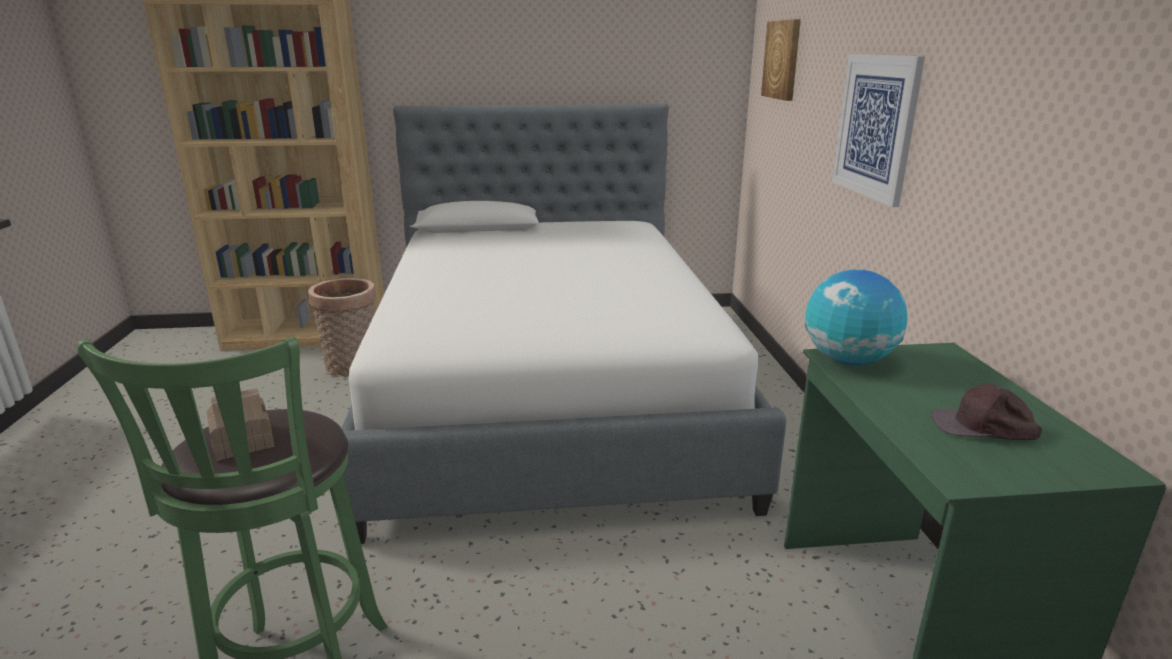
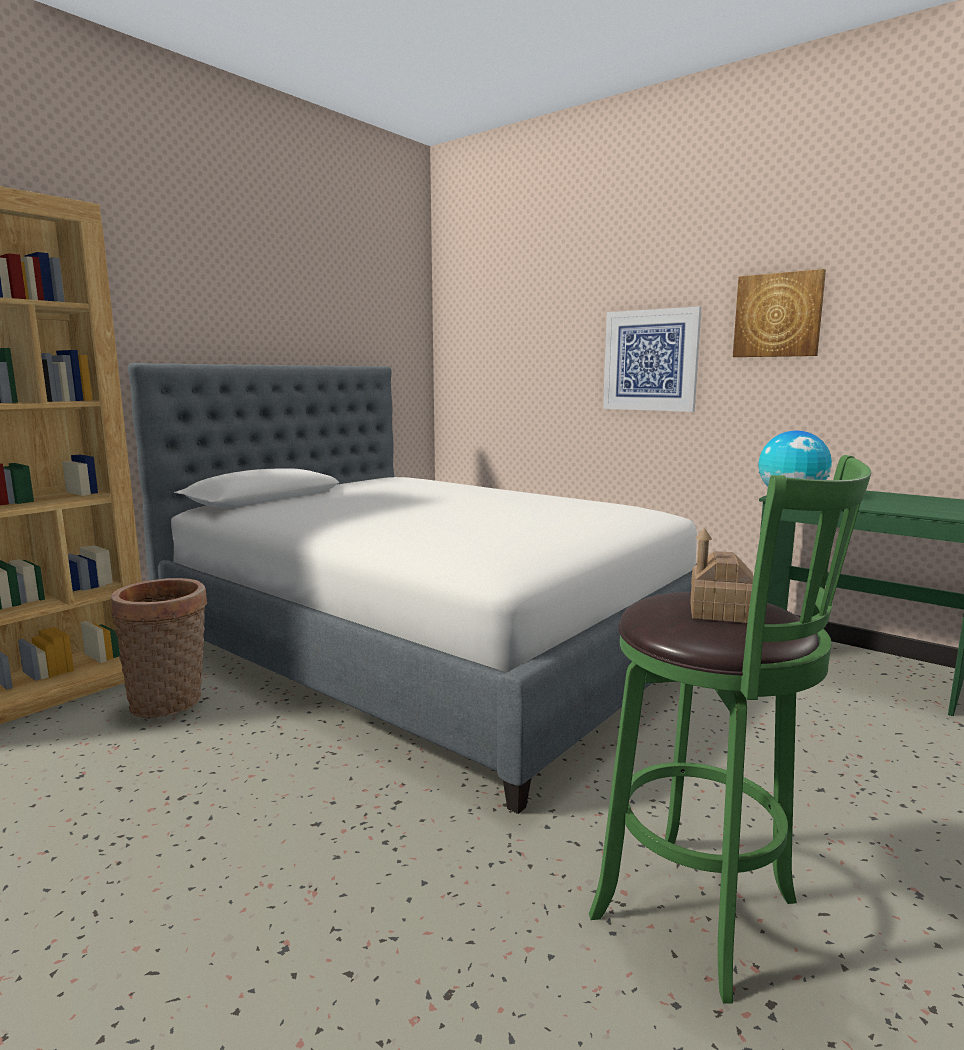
camera: 45 degrees left, 10 degrees down
(782, 60) = (494, 326): picture -> picture (778, 315)
(983, 427) = (909, 502): brown cap -> none

